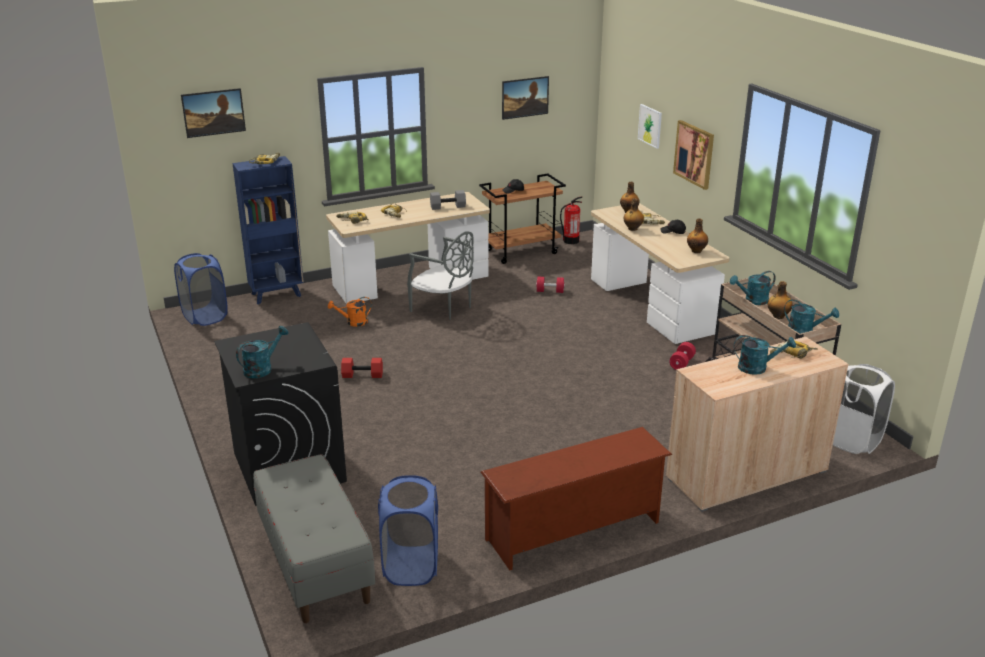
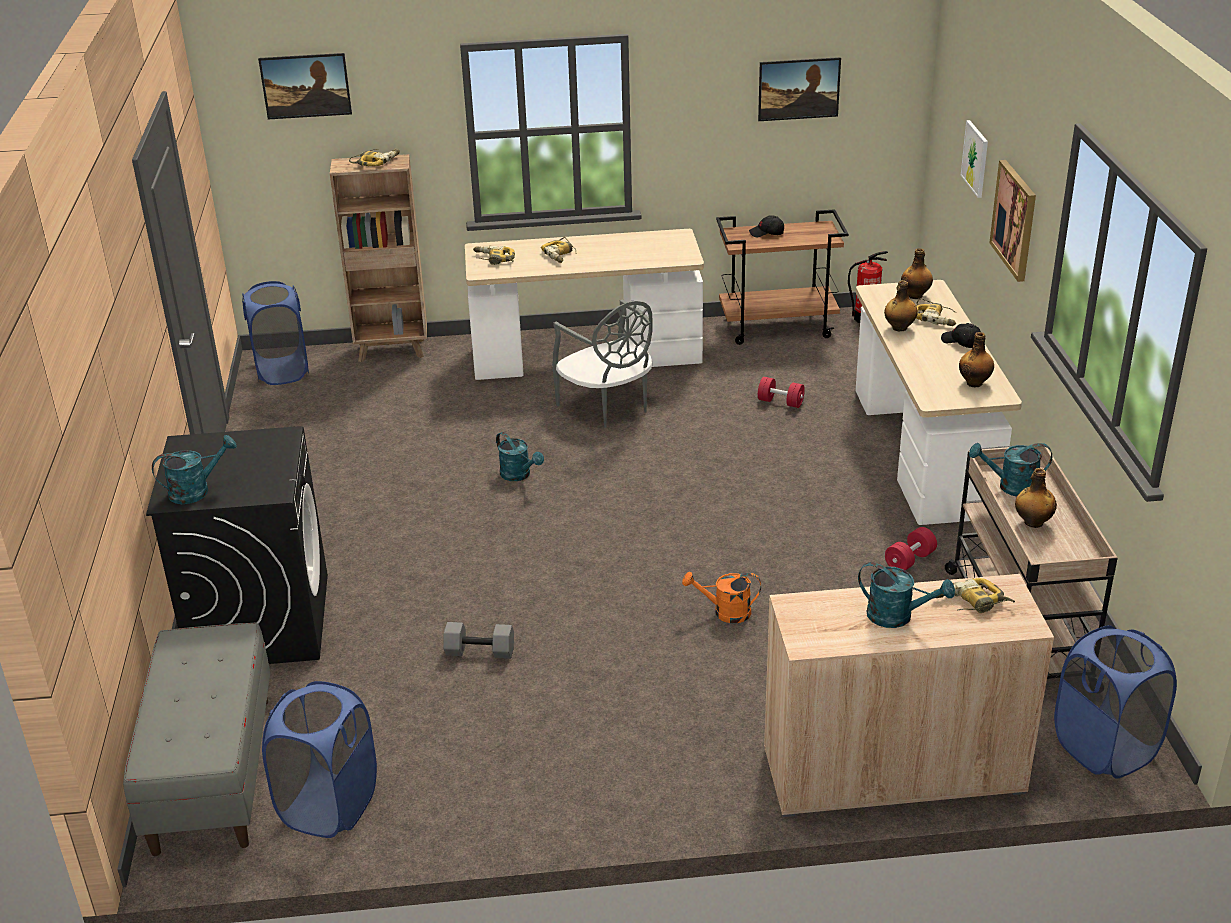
camera: 20 degrees right, 5 degrees up
(277, 295) = (393, 350): blue bookcase -> brown bookcase
(353, 322) = (468, 411): orange watering can -> orange watering can (725, 612)
(362, 375) = (432, 498): red dumbbell -> none
(448, 206) = (644, 252): grey dumbbell -> grey dumbbell (480, 651)
(574, 532) = (577, 806): brown shoe rack -> none
(805, 331) = (1058, 558): turquoise watering can -> turquoise watering can (519, 475)
(851, 440) = (1104, 748): white laundry basket -> blue laundry basket

